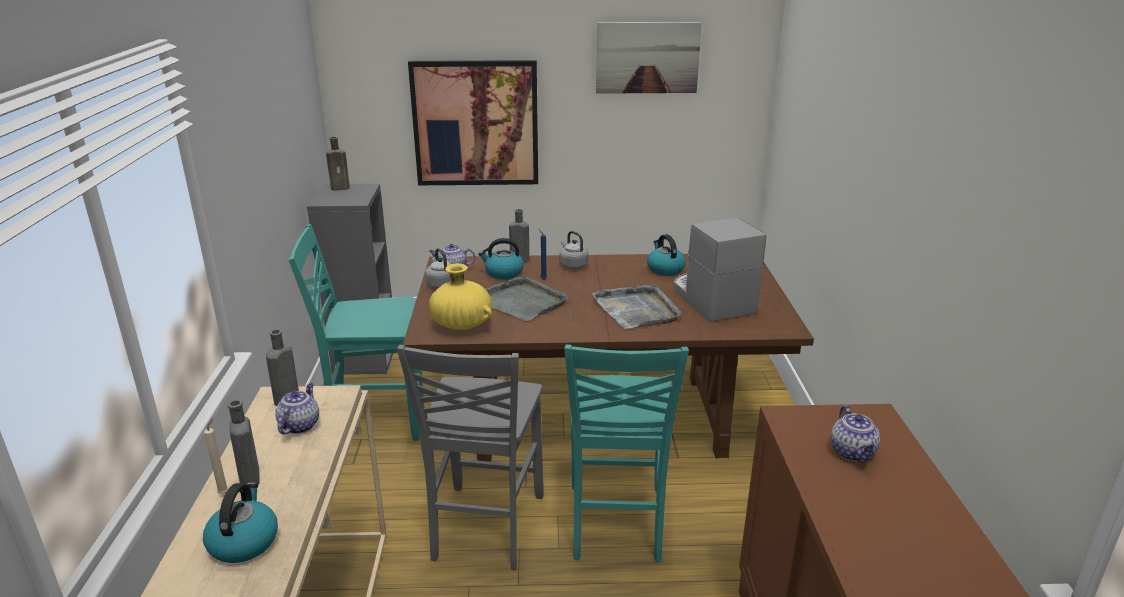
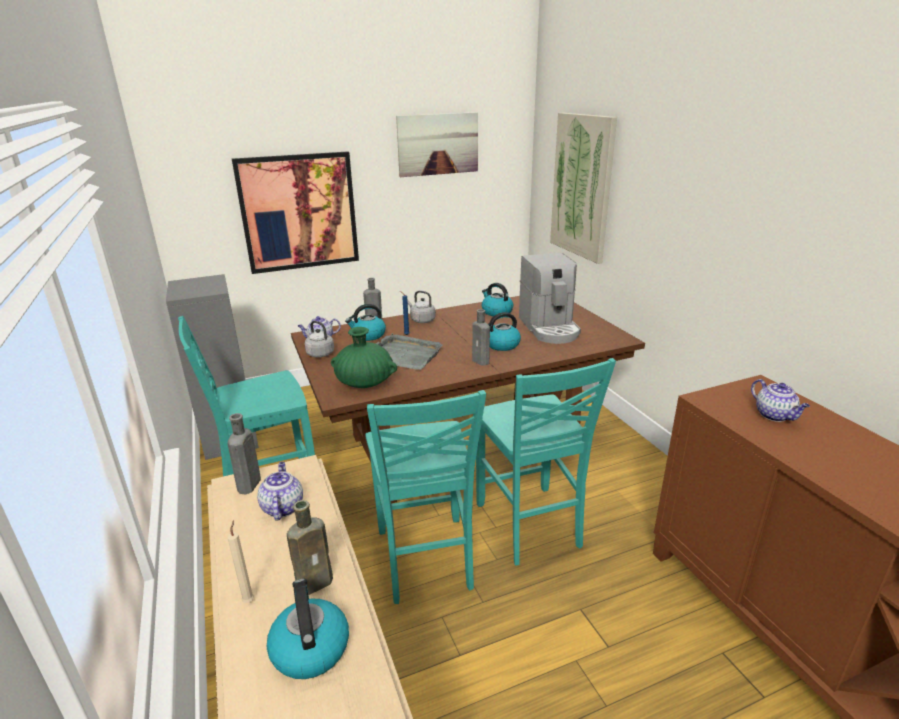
camera: 20 degrees left, 0 degrees up
(250, 480) = (268, 577): grey bottle -> grey bottle (481, 362)
(341, 188) = (189, 282): brown bottle -> brown bottle (317, 582)
(461, 325) = (365, 383): yellow vase -> green vase
(485, 528) = (425, 560): grey chair -> turquoise chair
(637, 310) = (501, 345): grey tray -> kettle
(711, 300) = (549, 328): coffee machine -> coffee machine turned 150 degrees counterclockwise
(806, 128) = (582, 186): none -> picture

